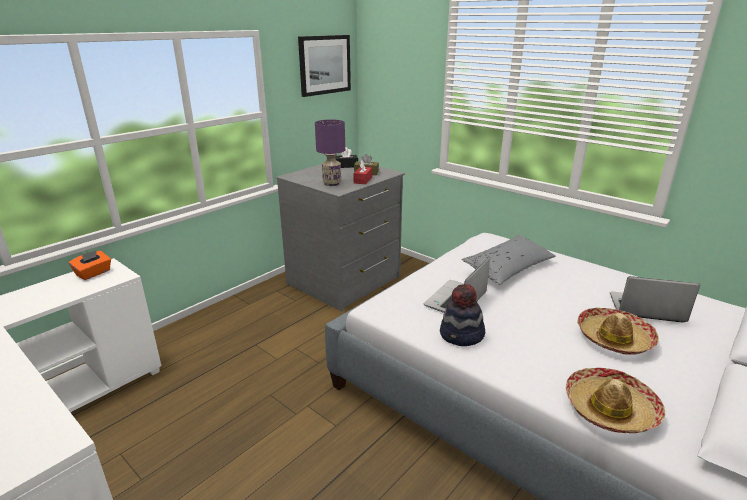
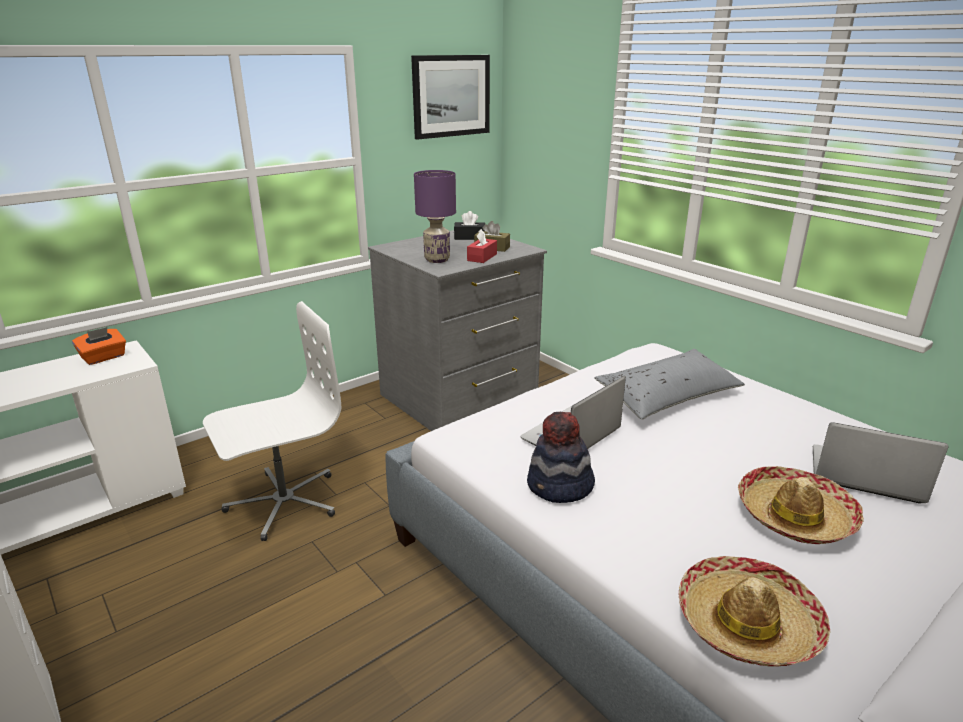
camera: 10 degrees right, 0 degrees up
(239, 369) = (283, 502): none -> white office chair

